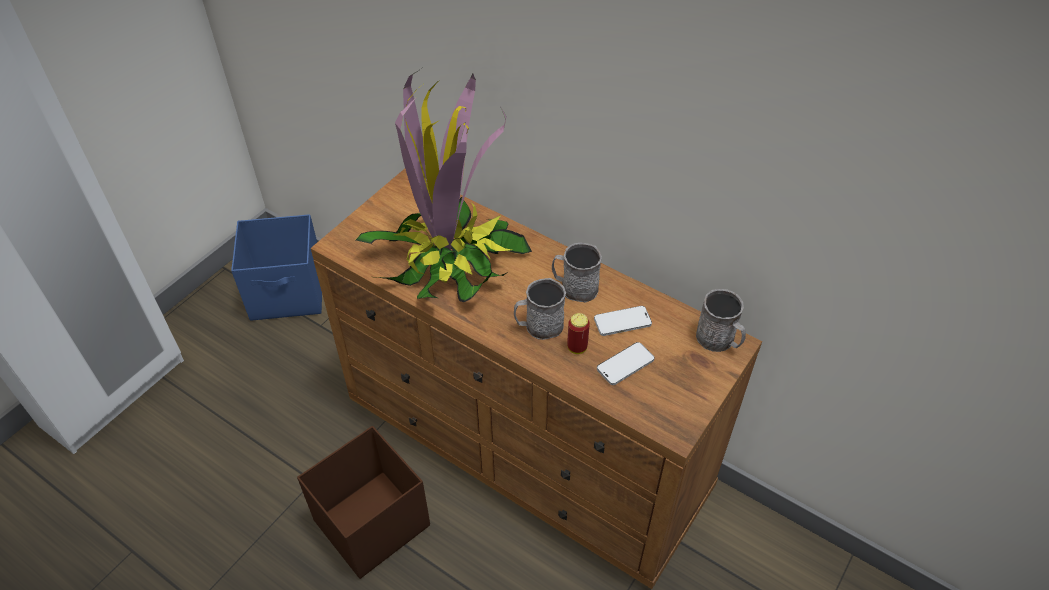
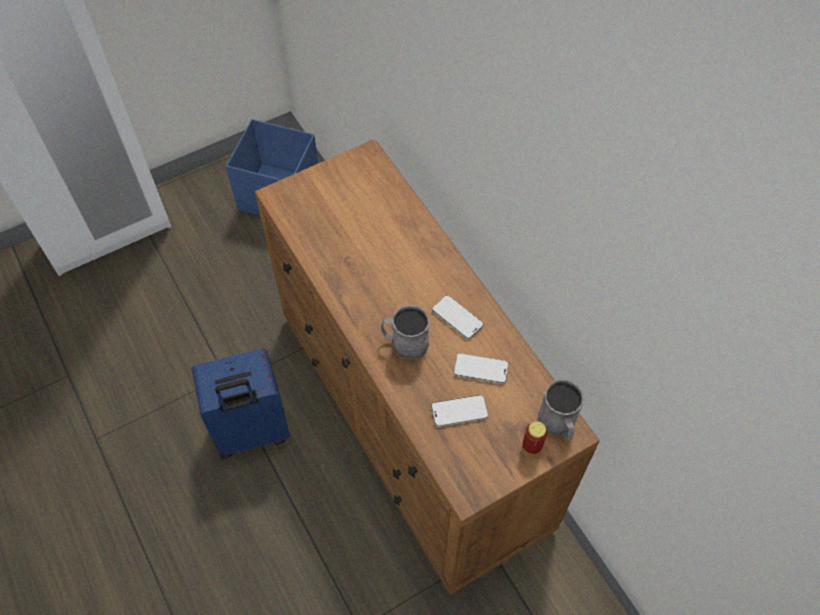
camera: 25 degrees right, 10 degrees up
(370, 524) = (252, 432): brown storage box -> blue suitcase
(449, 260) = (363, 248): potted plant -> none
(574, 287) = (457, 318): grey mug -> phone
(577, 347) = (426, 377): can -> can (532, 446)

